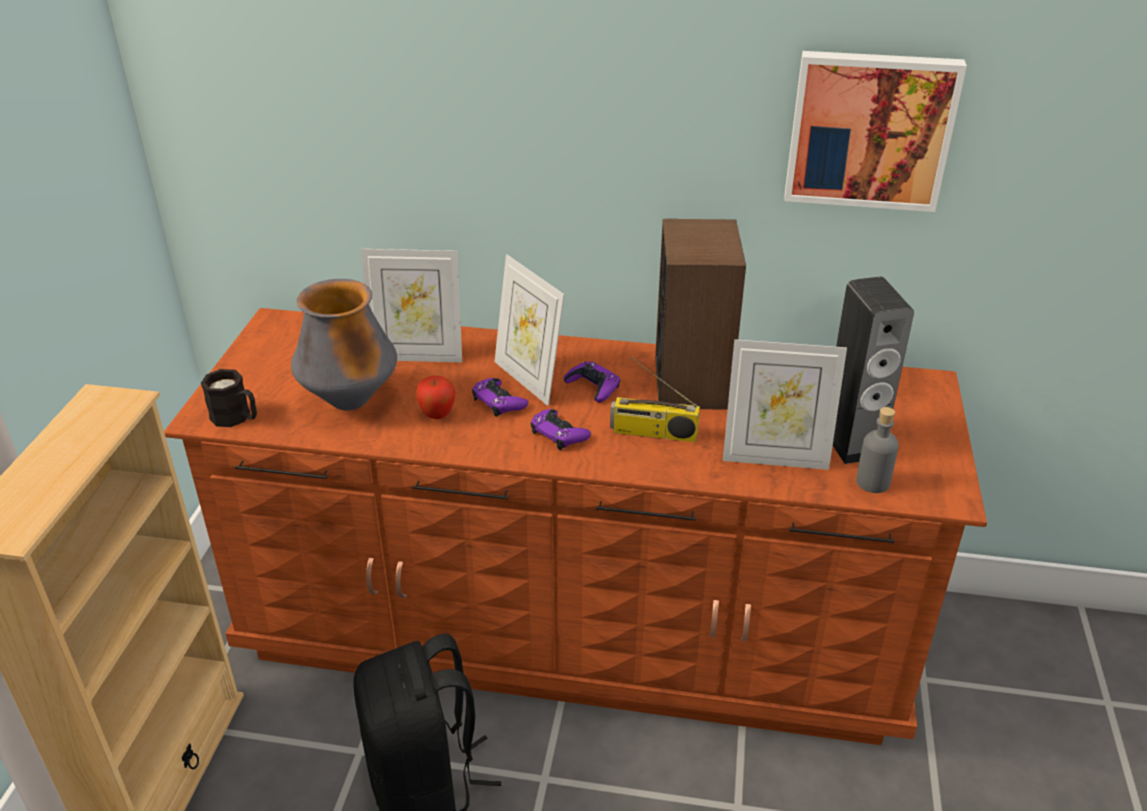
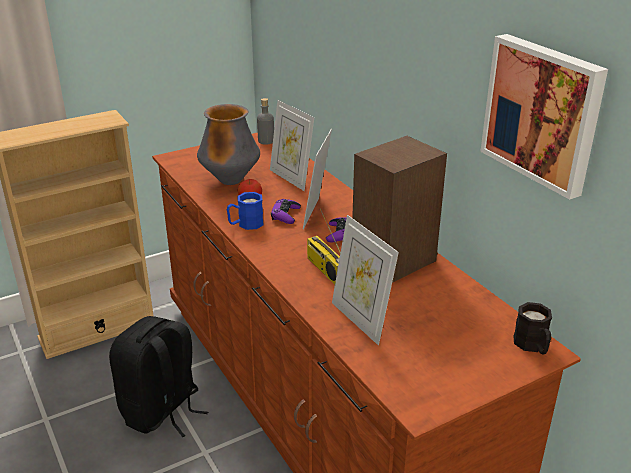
camera: 50 degrees right, 5 degrees down
(236, 418) = (182, 164): black mug -> black mug (532, 346)
(479, 440) = (245, 224): none -> blue mug
(559, 434) = (283, 243): purple game controller -> none
(852, 440) = (423, 342): speaker -> none
(872, 482) = (389, 368): grey bottle -> grey bottle (266, 141)

